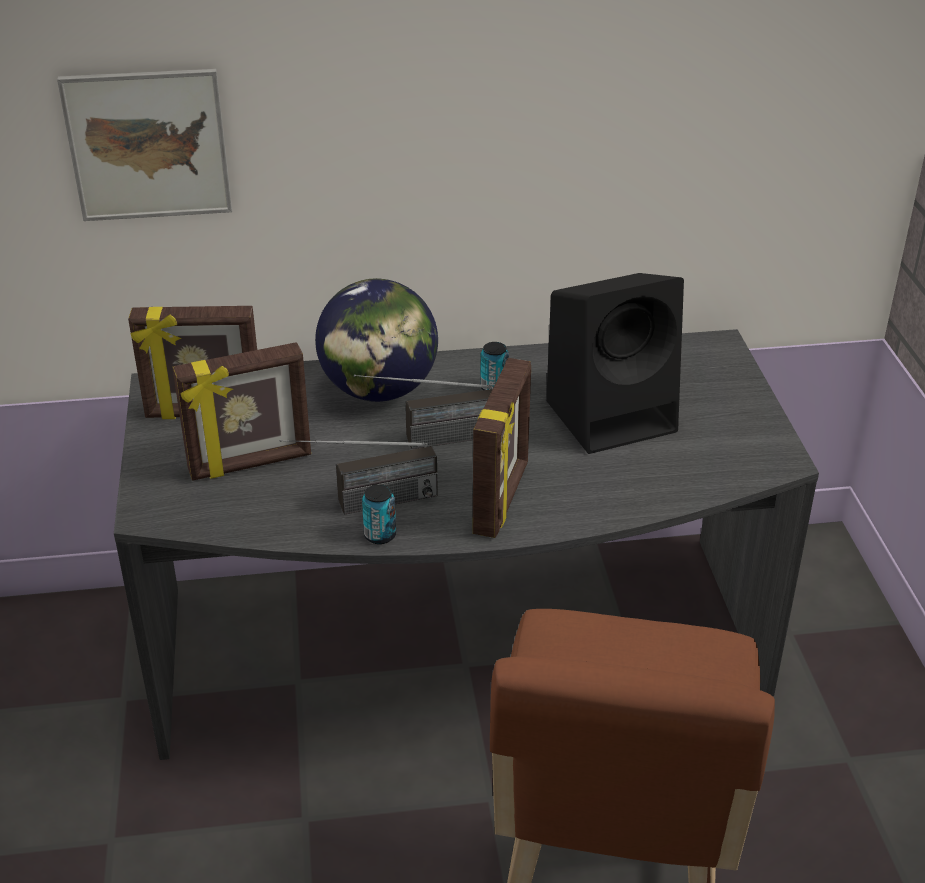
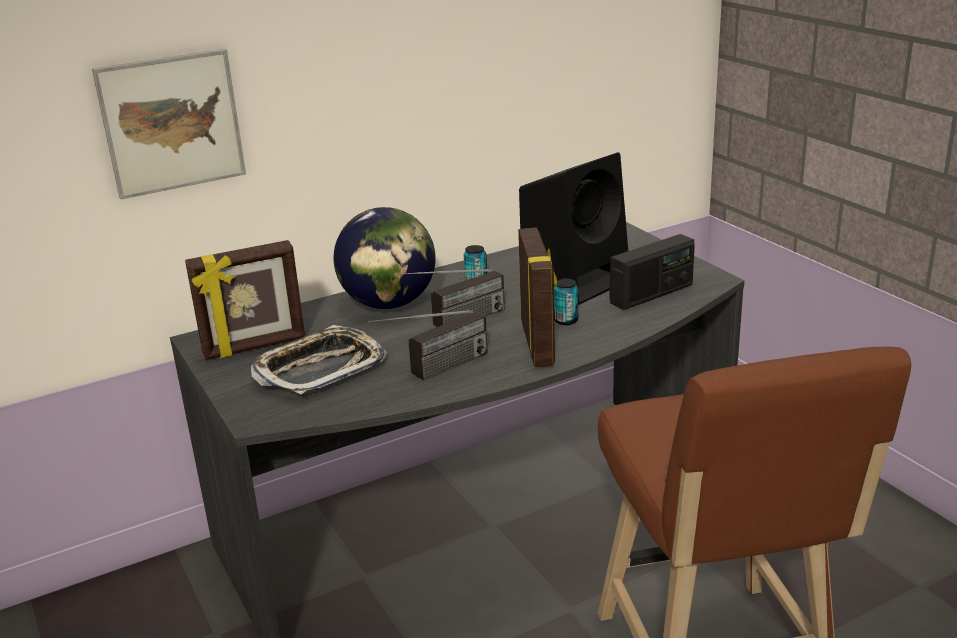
camera: 20 degrees left, 10 degrees down
(250, 464) = (320, 368): picture frame -> tray
(380, 535) = (463, 386): can -> can (566, 320)
(687, 462) = (652, 294): none -> radio

